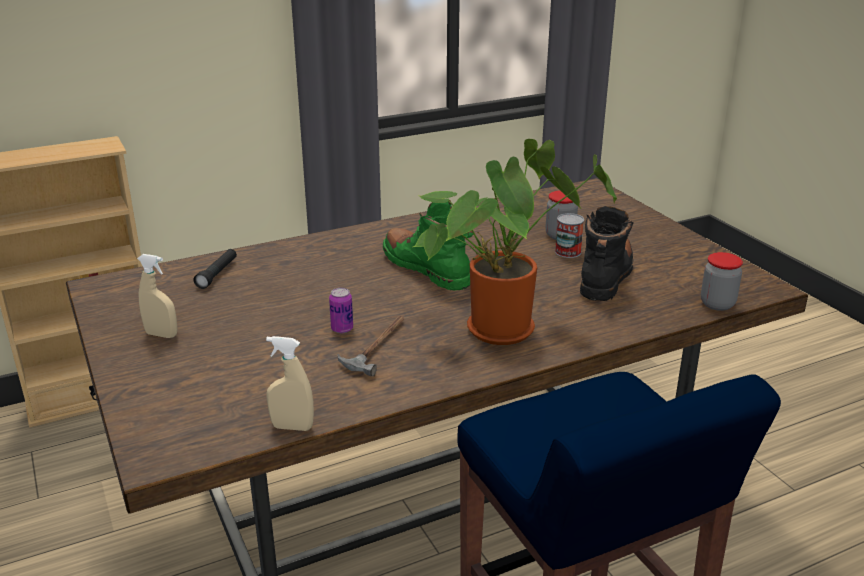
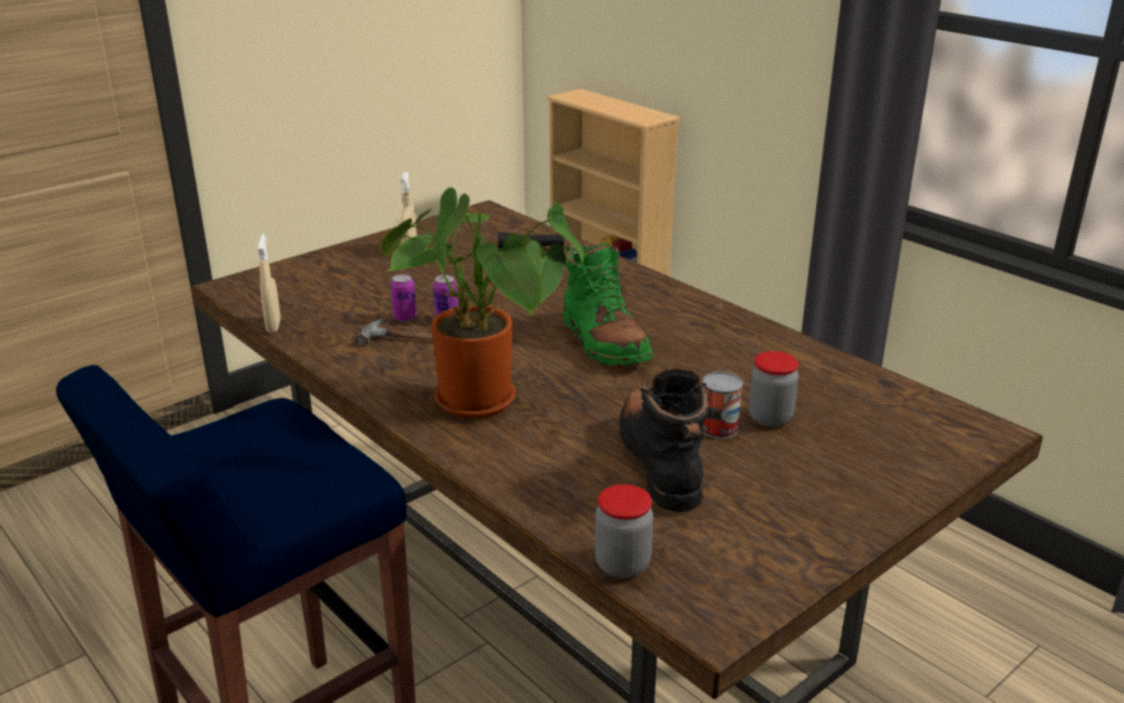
camera: 75 degrees right, 0 degrees up
(326, 349) = (404, 318): none -> can
(427, 269) = (603, 341): green boot -> green boot turned 120 degrees clockwise
(605, 275) = (661, 462): black boot -> black boot turned 105 degrees counterclockwise

